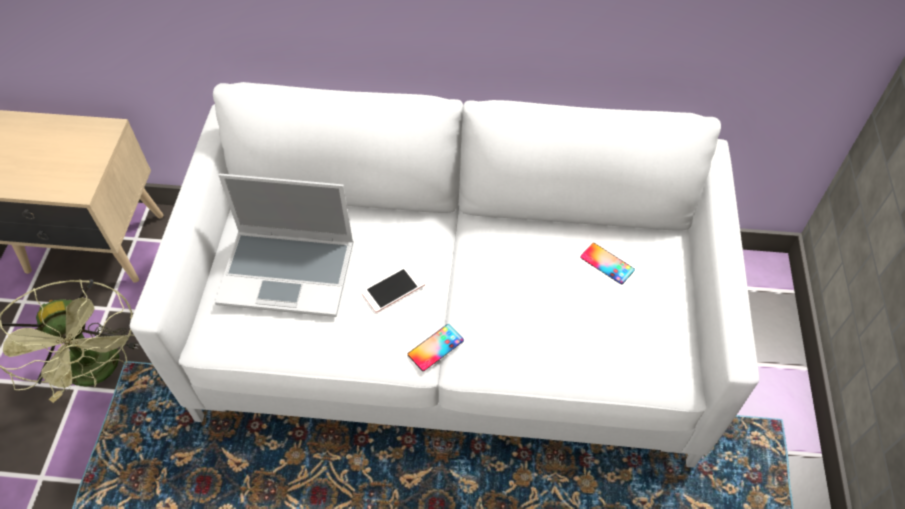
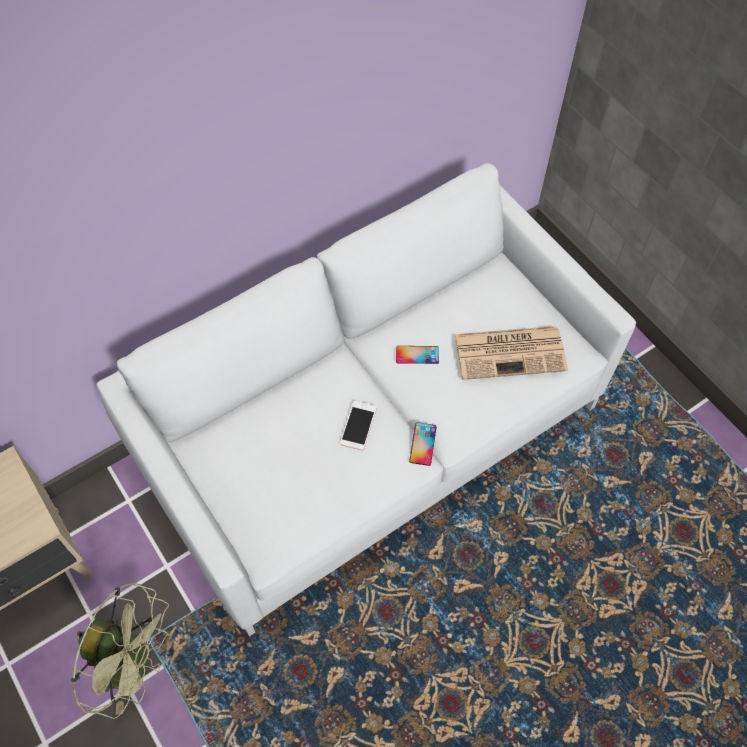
camera: 40 degrees left, 5 degrees up
(289, 272) = (275, 467): laptop -> none
(604, 326) = (511, 352): none -> newspaper
(607, 263) = (476, 309): phone -> phone (417, 355)

